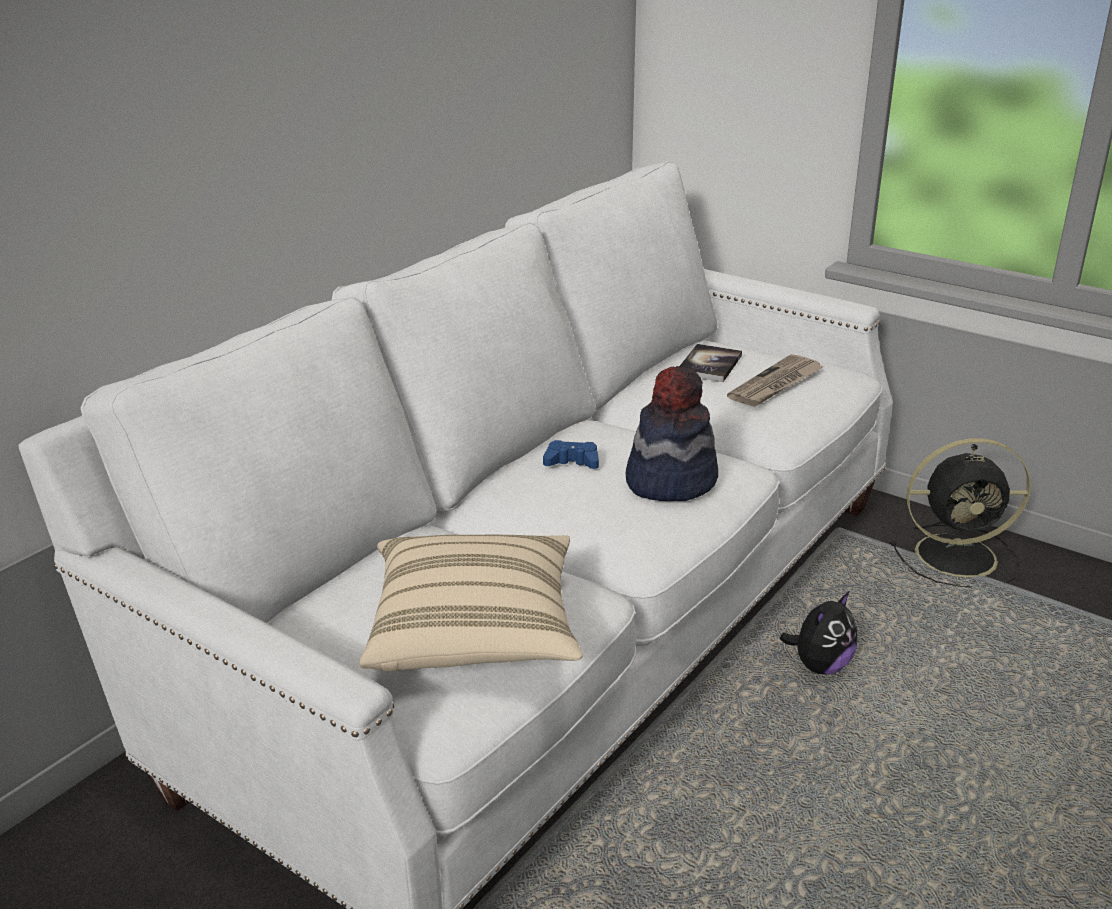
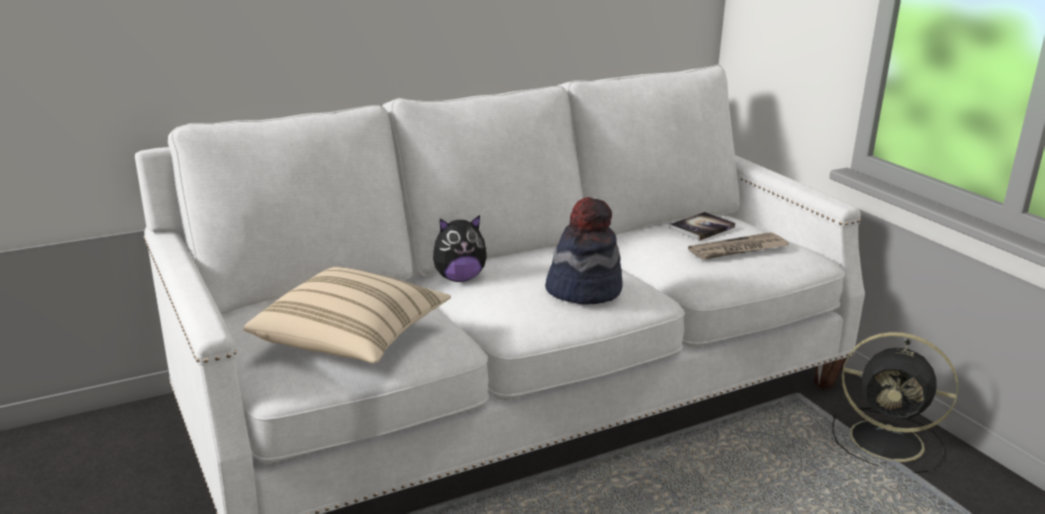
camera: 25 degrees right, 5 degrees down
(572, 462) = (528, 263): blue game controller -> none
(820, 665) = (693, 481): plush toy -> plush toy (459, 278)

